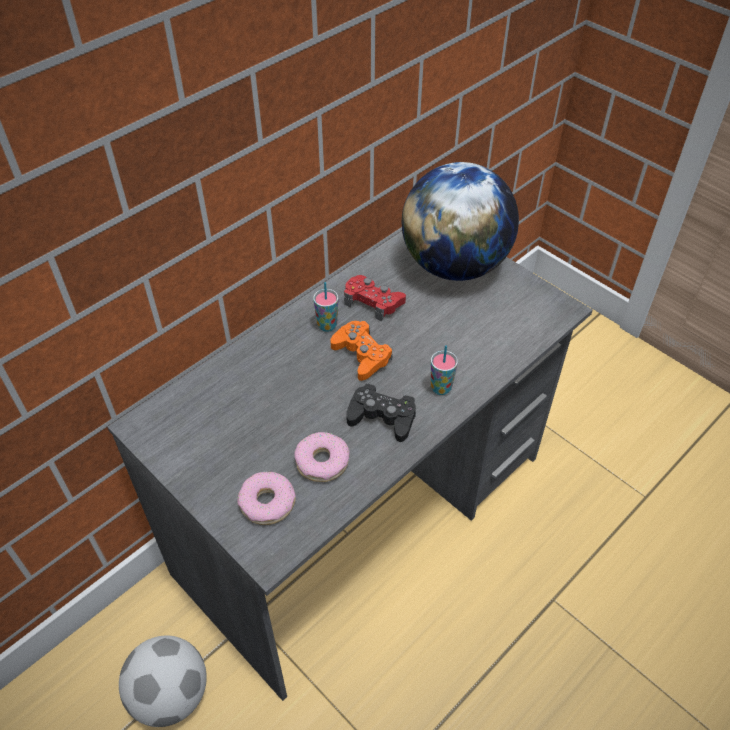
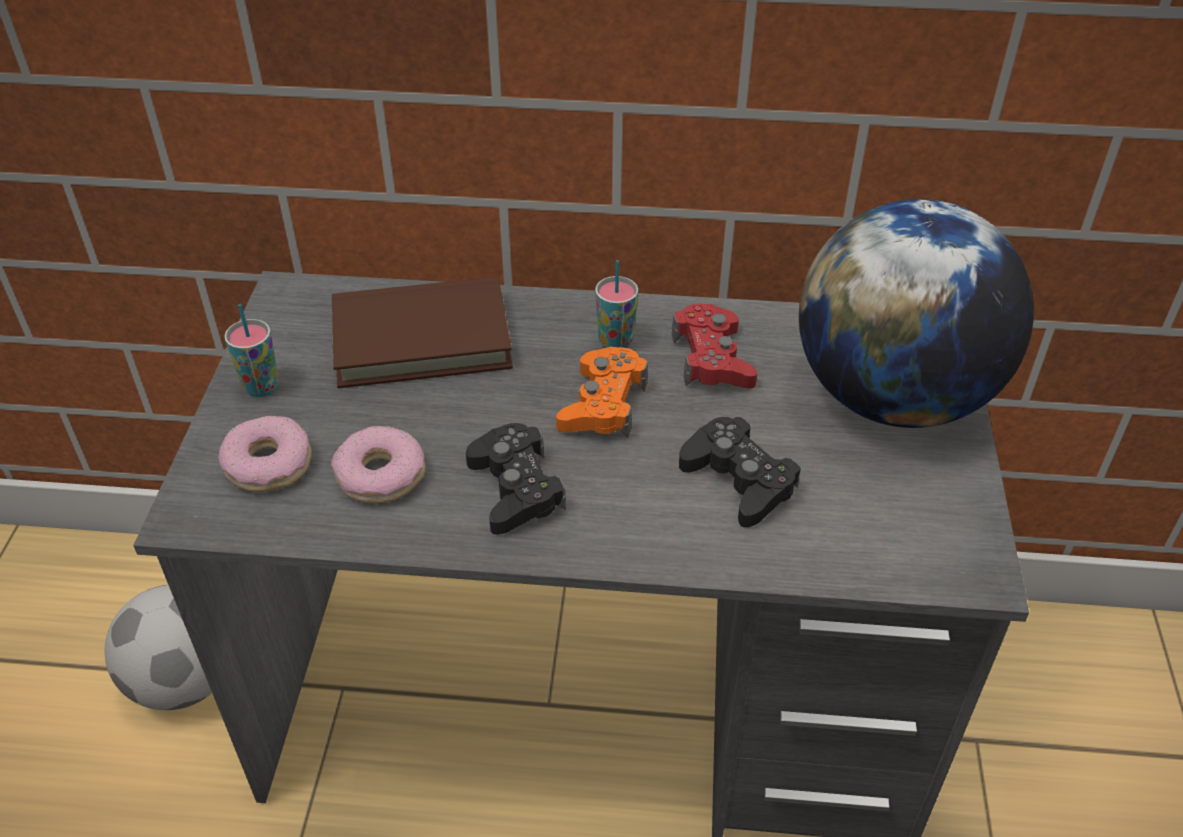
camera: 50 degrees right, 5 degrees down
(243, 392) = (422, 339): none -> brown book
(441, 388) = (636, 519): cup -> cup (261, 387)
(452, 342) = (739, 480): none -> black game controller

